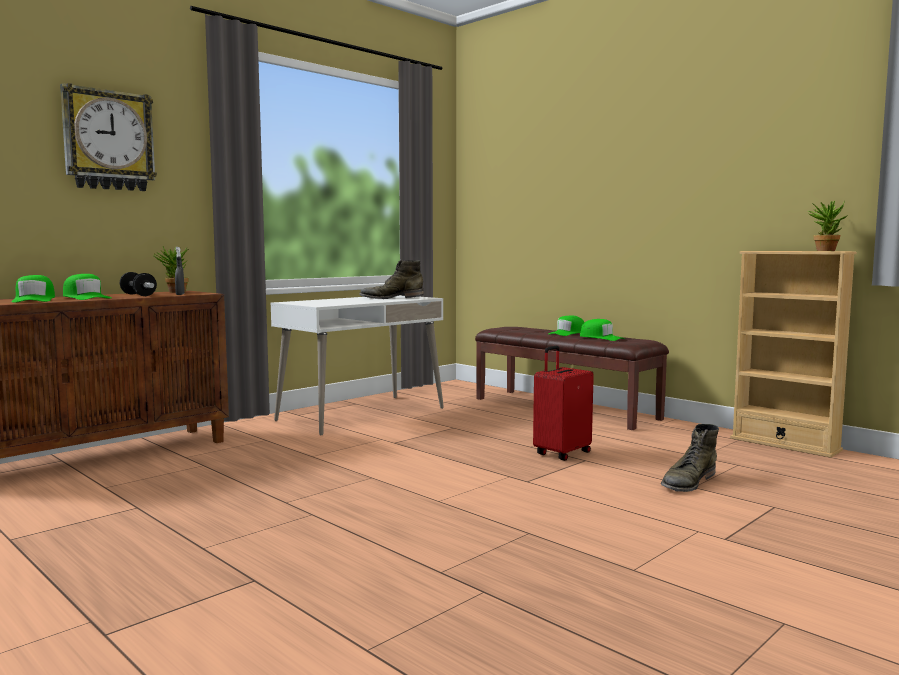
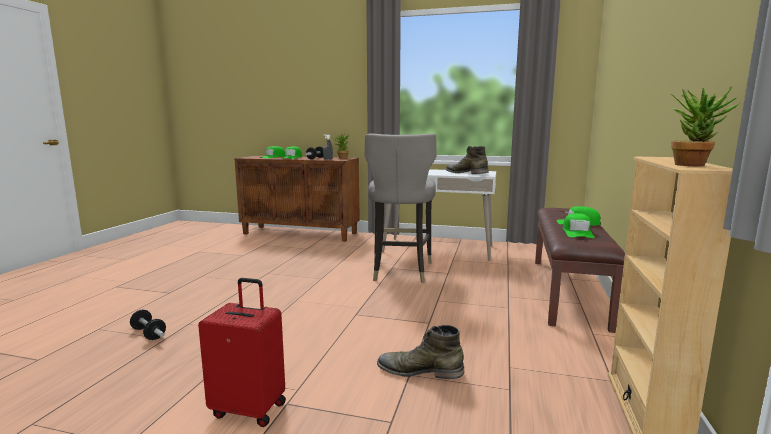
camera: 60 degrees right, 5 degrees up
(108, 140) = (322, 79): wall clock -> none
(414, 441) = (400, 271): none -> grey stool
(448, 603) = (148, 334): none -> dumbbell
(561, 453) = (434, 312): red suitcase -> red suitcase (250, 408)

